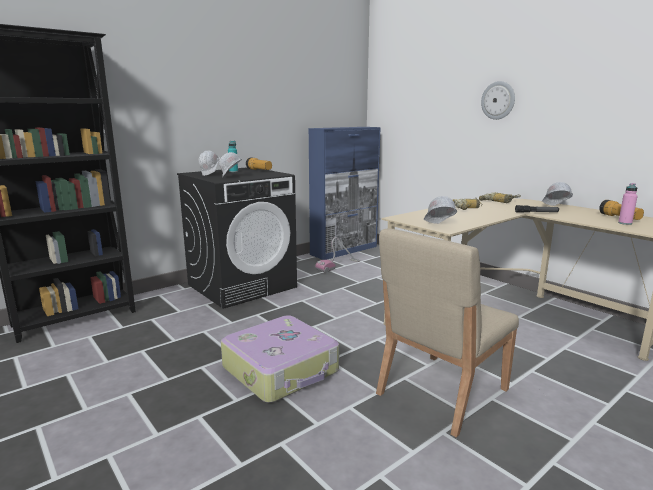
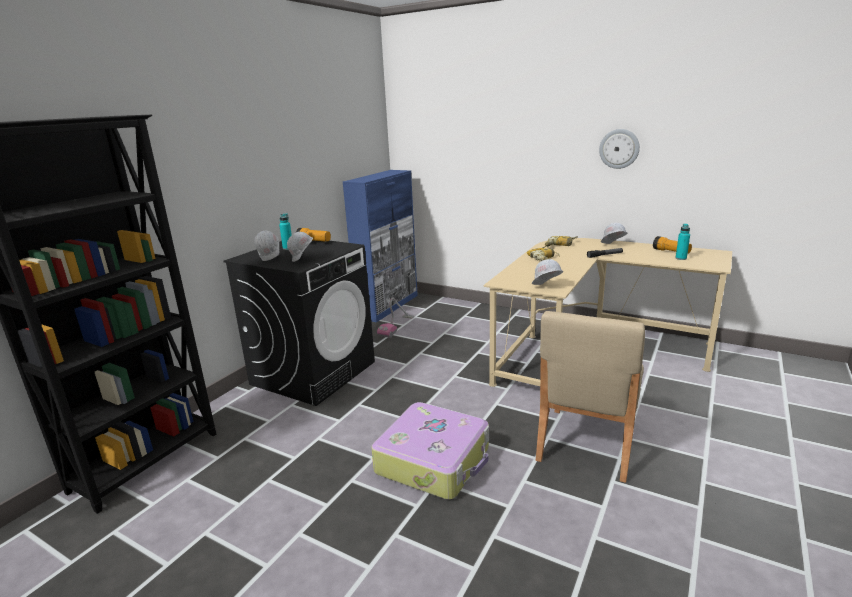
camera: 20 degrees left, 5 degrees up
(498, 100) = (542, 143): wall clock -> wall clock (619, 148)
(625, 223) = (681, 258): pink bottle -> turquoise bottle

